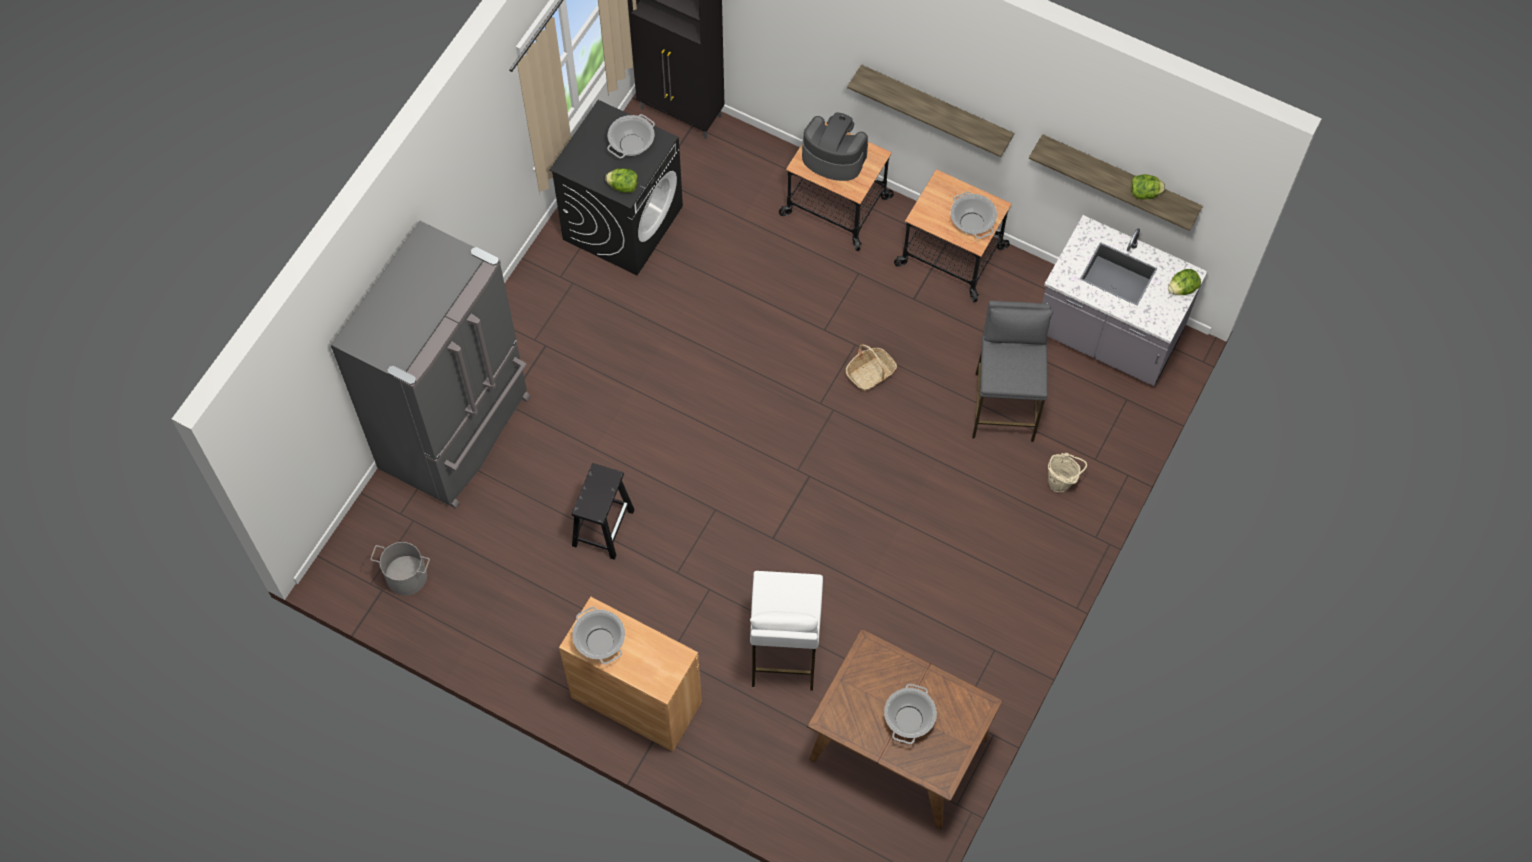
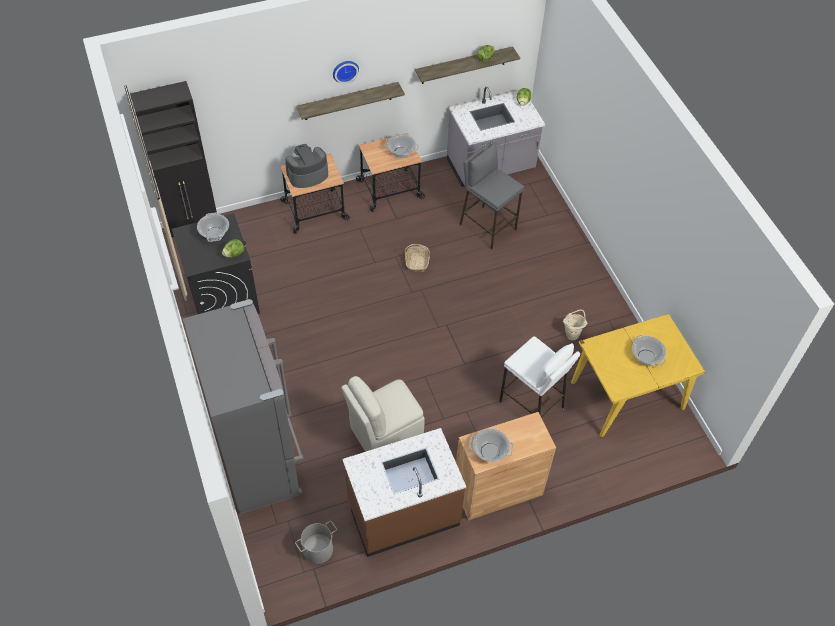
camera: 50 degrees left, 10 degrees down
(521, 624) = (403, 513): none -> brown counter
(603, 527) = (384, 432): black stool -> beige chair
(897, 748) = (626, 396): brown dining table -> yellow dining table
(938, 69) = (345, 70): none -> wall clock
(1061, 482) = (547, 234): beige bucket -> beige bucket (572, 333)

